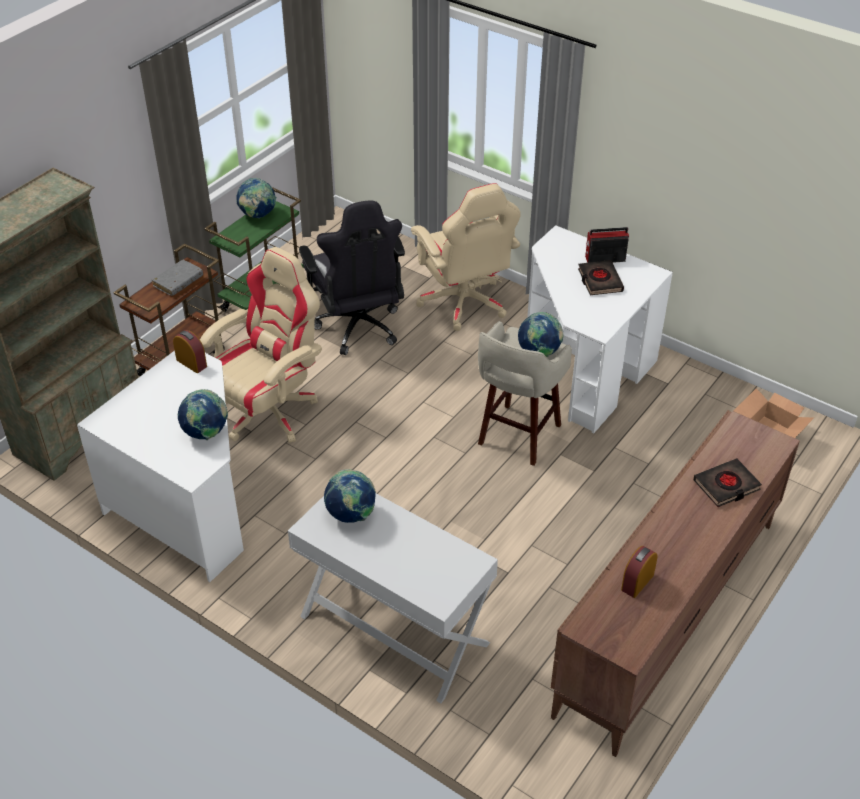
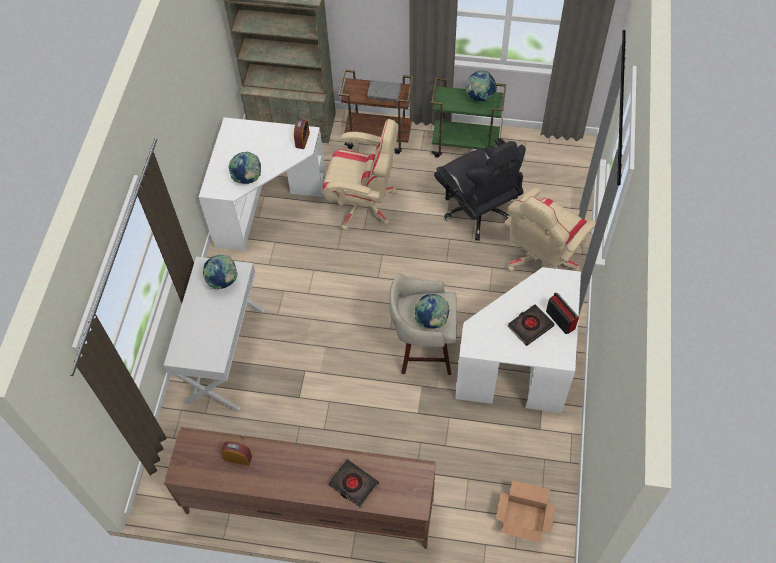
camera: 65 degrees right, 15 degrees up
(356, 324) = (476, 209): black office chair -> black office chair turned 75 degrees counterclockwise

